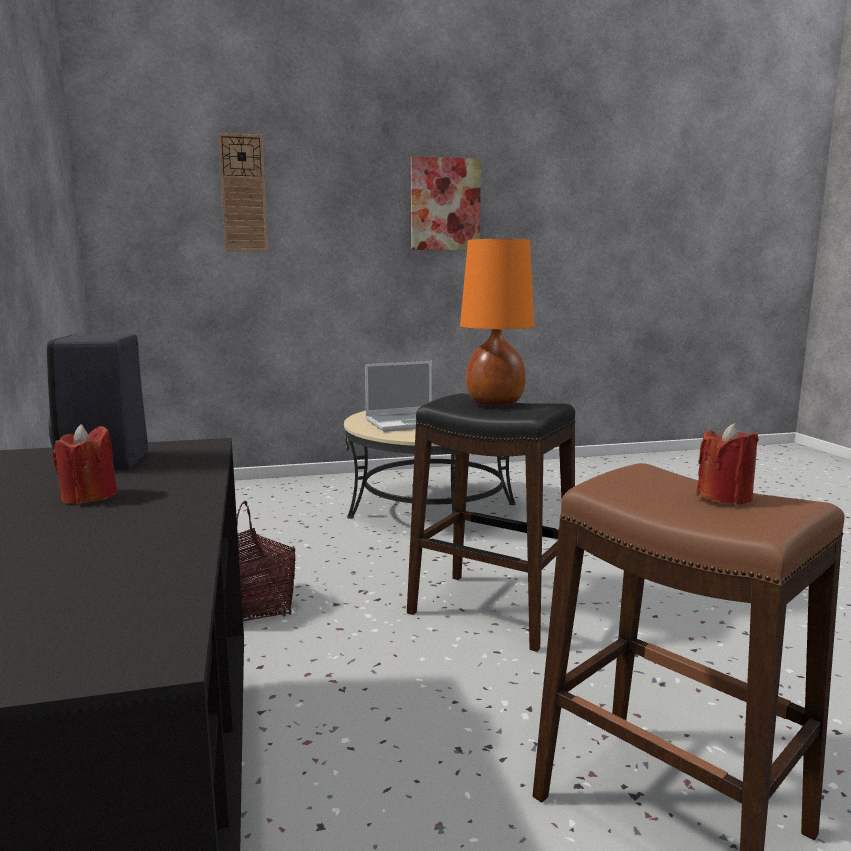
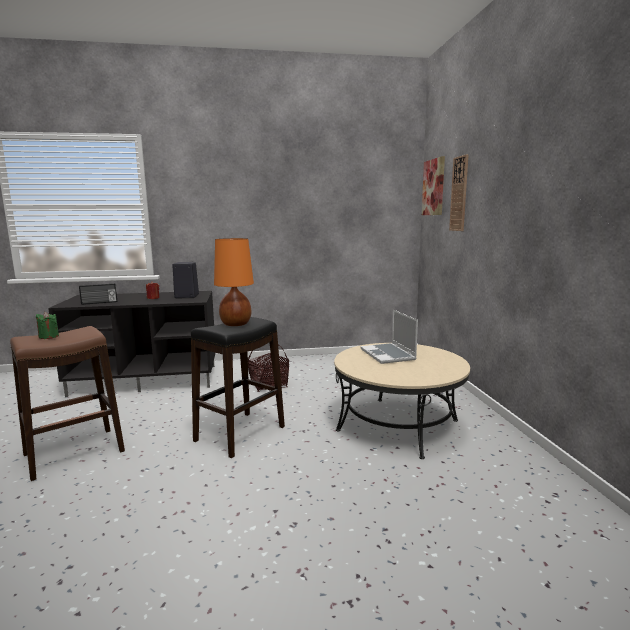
camera: 95 degrees right, 0 degrees up
(121, 570) = (99, 302): none -> radio
(445, 204) = (550, 189): picture -> picture (433, 187)
(724, 497) = (49, 336): red candle -> green candle

